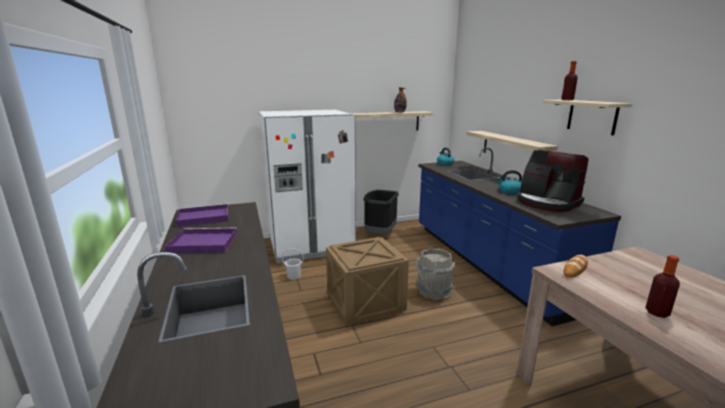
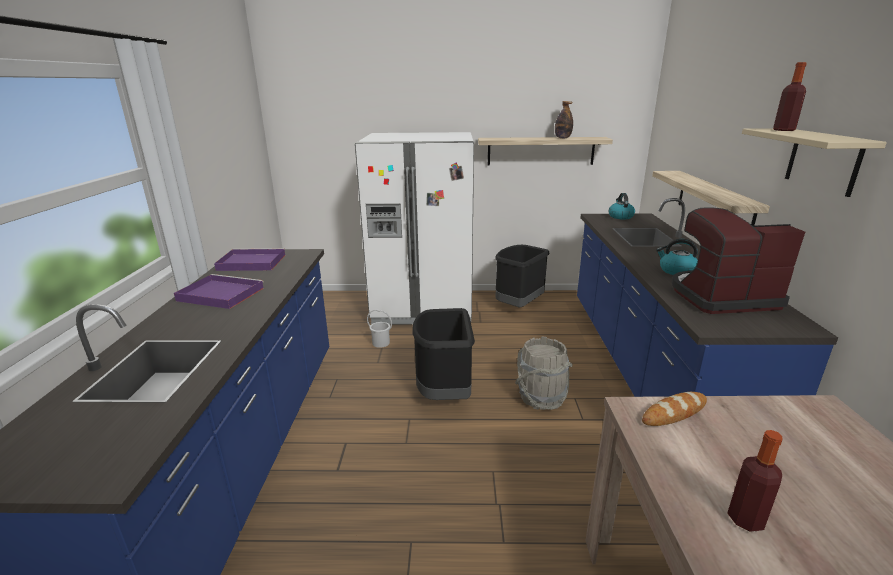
camera: 20 degrees right, 5 degrees up
(366, 303) = (444, 394): crate -> black trash can
(547, 202) = (721, 297): coffee machine -> coffee machine turned 105 degrees clockwise

